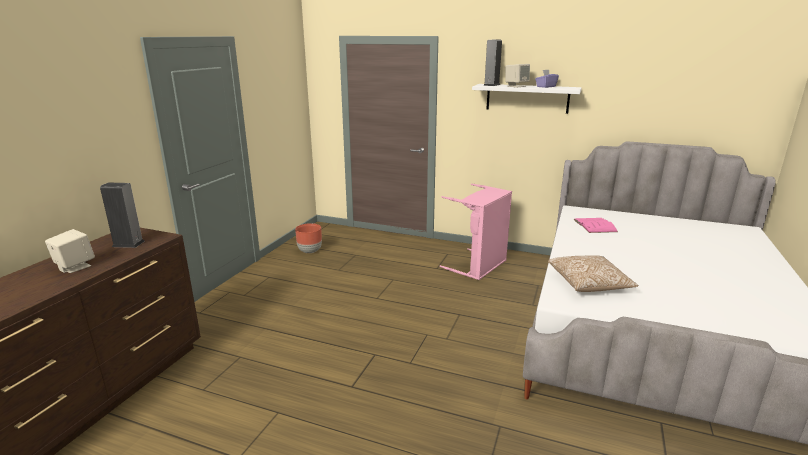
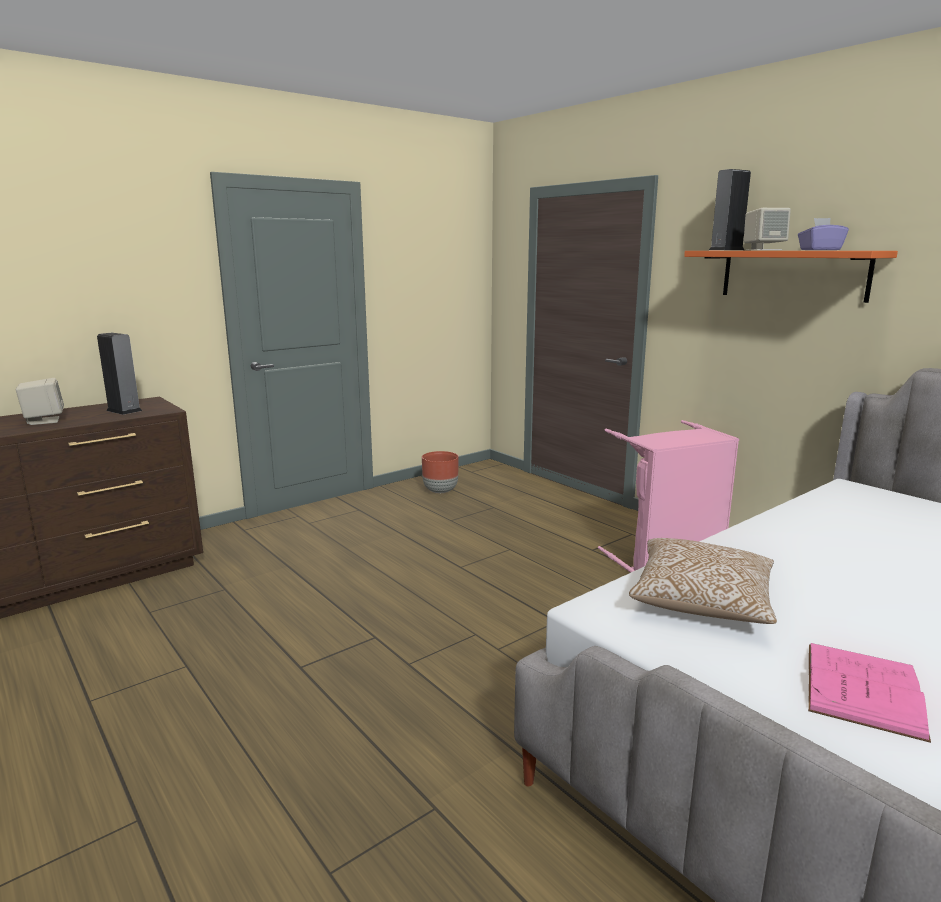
camera: 30 degrees right, 5 degrees down
(527, 98) = (793, 274): white shelf -> orange shelf
(595, 225) = (859, 517): pink book -> pink book (863, 689)

